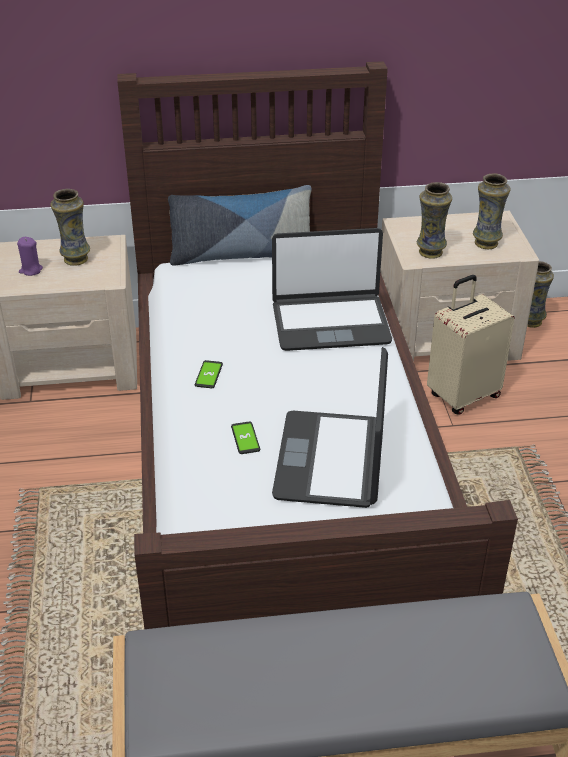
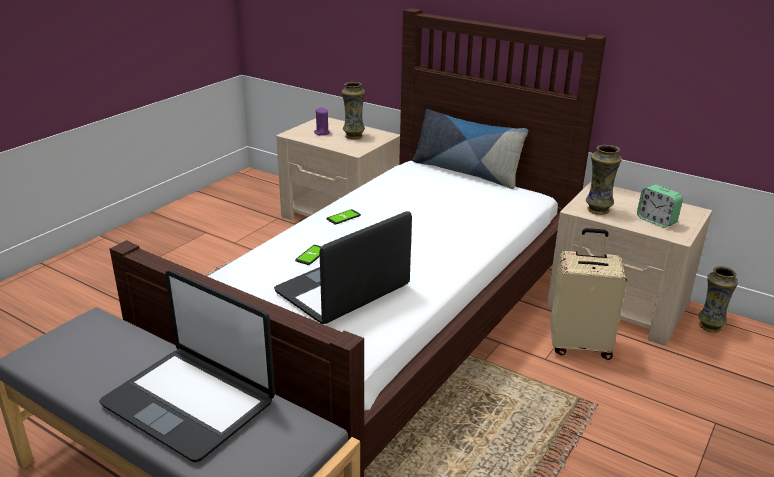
camera: 40 degrees right, 10 degrees down
(330, 323) = (465, 223): laptop -> laptop (190, 402)
(486, 243) = (656, 220): vase -> alarm clock

